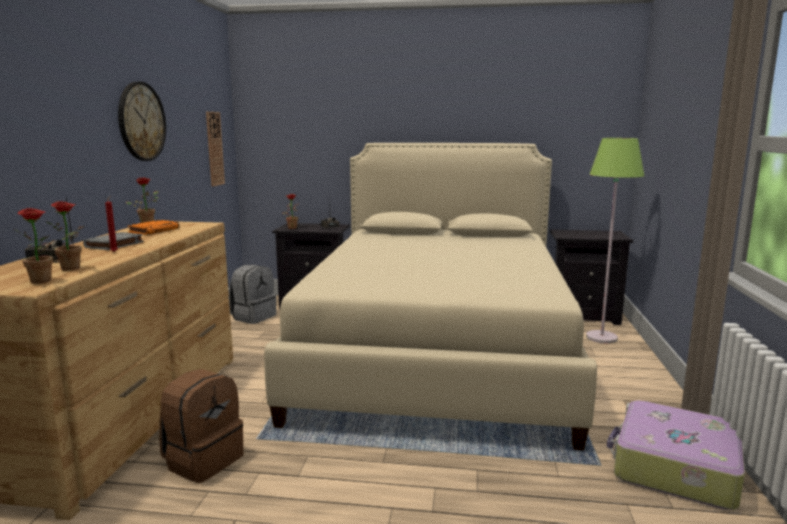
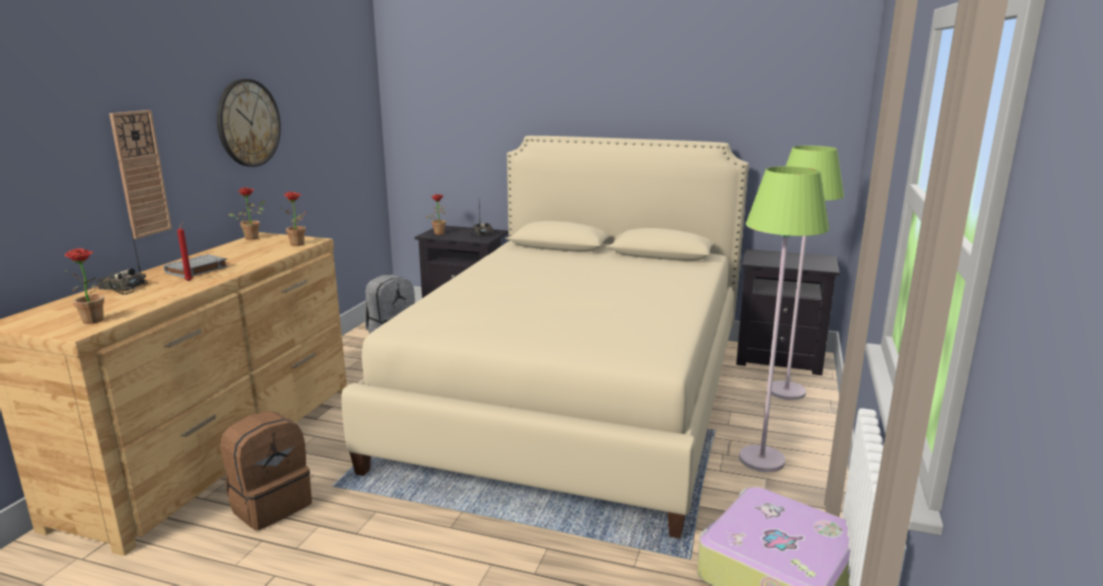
camera: 10 degrees right, 5 degrees up
(74, 268) = (135, 304): potted plant -> potted plant (300, 244)
(154, 230) = (251, 249): orange book -> none
(214, 149) = (351, 141): wall clock -> wall clock (140, 174)
(612, 386) = (762, 459): none -> green floor lamp

